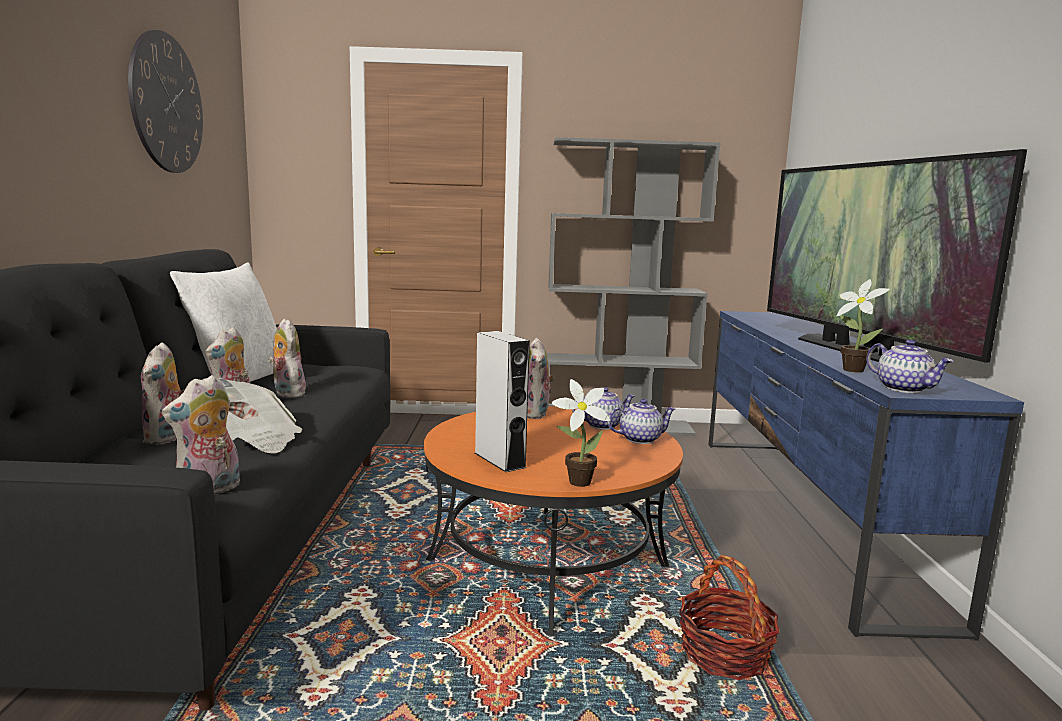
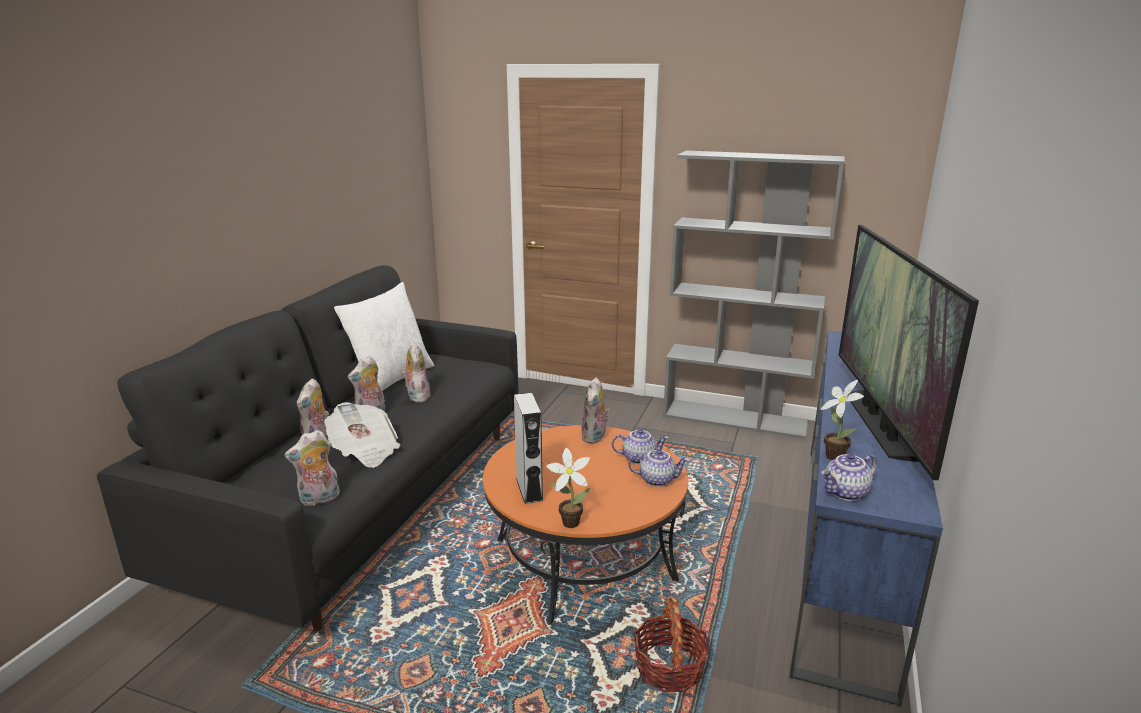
camera: 20 degrees right, 10 degrees up
(166, 103) = (348, 150): wall clock -> none
(904, 389) = (846, 493): teapot -> teapot turned 75 degrees clockwise

